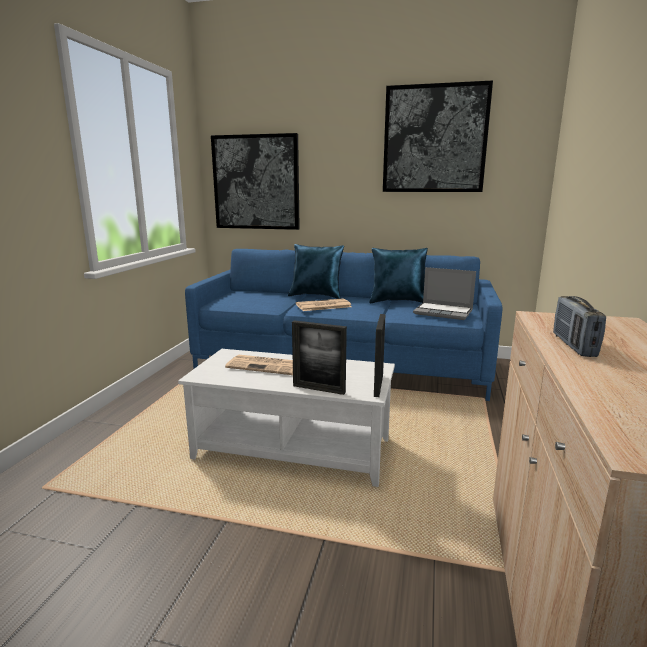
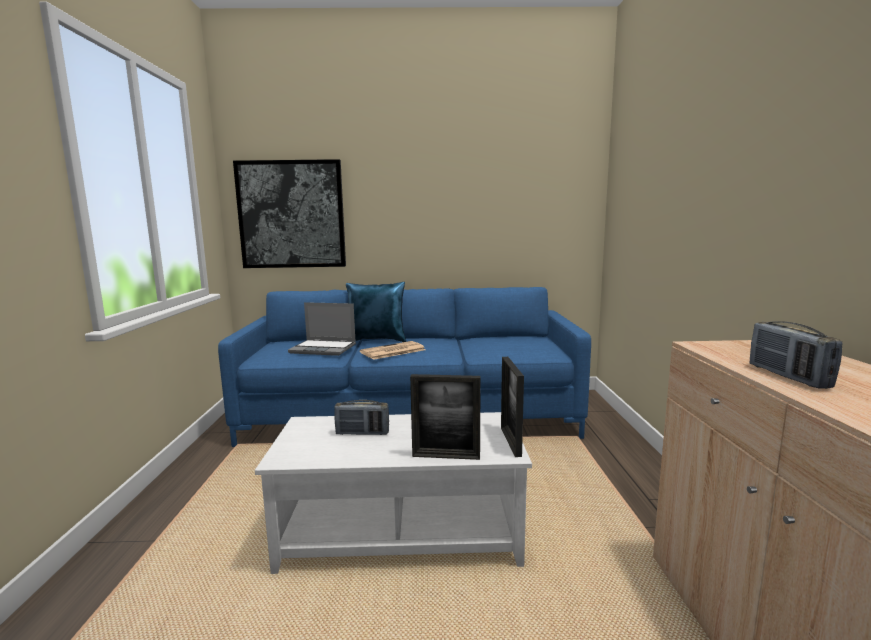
camera: 15 degrees left, 5 degrees down
(266, 365) = (362, 433): newspaper -> radio
(398, 301) = (469, 340): blue pillow -> none
(434, 139) = (490, 168): picture -> none
(444, 312) = (526, 348): laptop -> laptop (324, 349)

